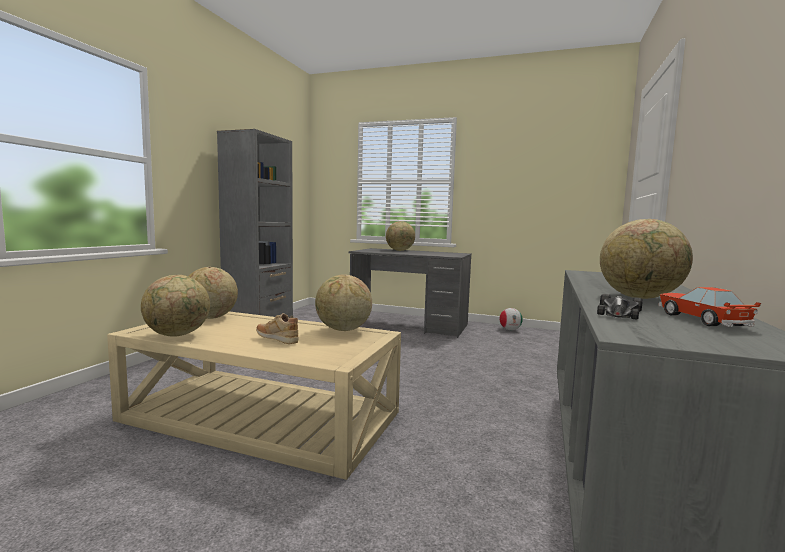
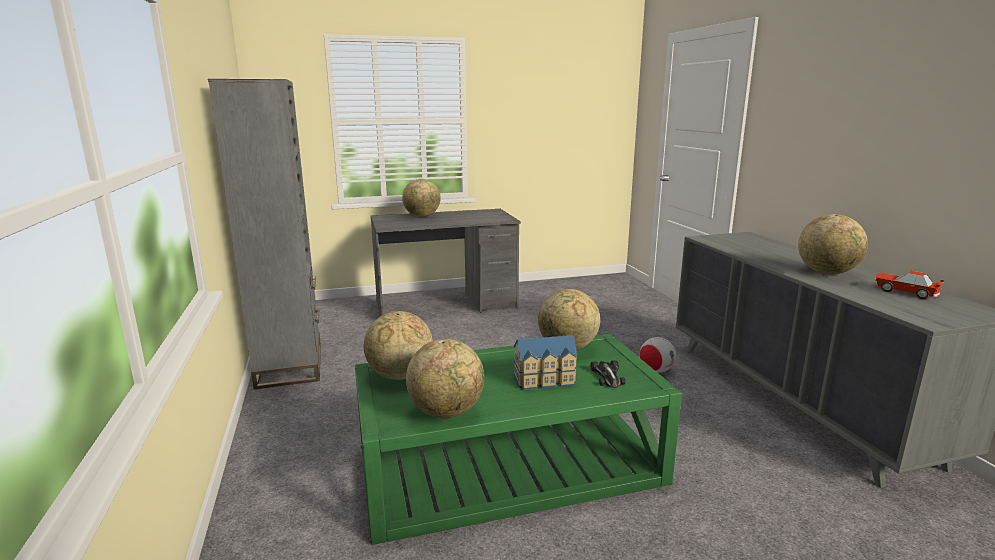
camera: 35 degrees left, 10 degrees up
(262, 416) = (509, 464): beige coffee table -> green coffee table
(277, 340) = (546, 380): beige shoe -> toy house
(510, 329) = (545, 286): football -> football (656, 370)
(618, 312) = (867, 297): toy car -> toy car (607, 376)

